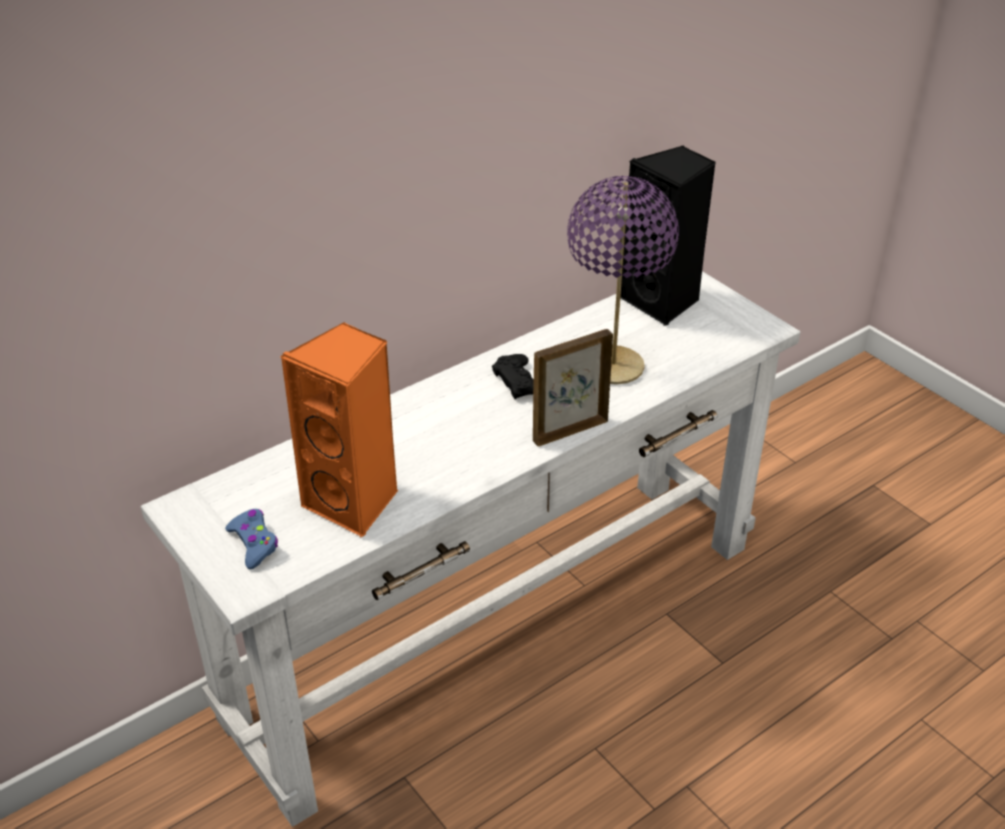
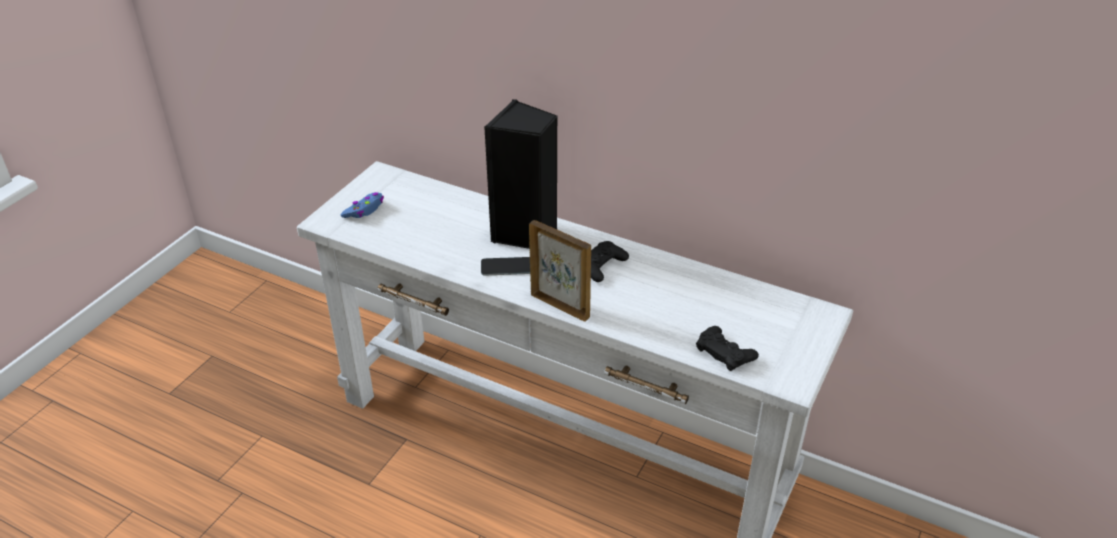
camera: 65 degrees right, 0 degrees up
(354, 502) = (422, 235): orange speaker -> none
(473, 450) = (507, 267): none -> phone
(613, 367) = (657, 307): purple table lamp -> none
(663, 302) = (774, 310): black speaker -> black speaker (525, 234)
(705, 350) = (725, 352): none -> black game controller

